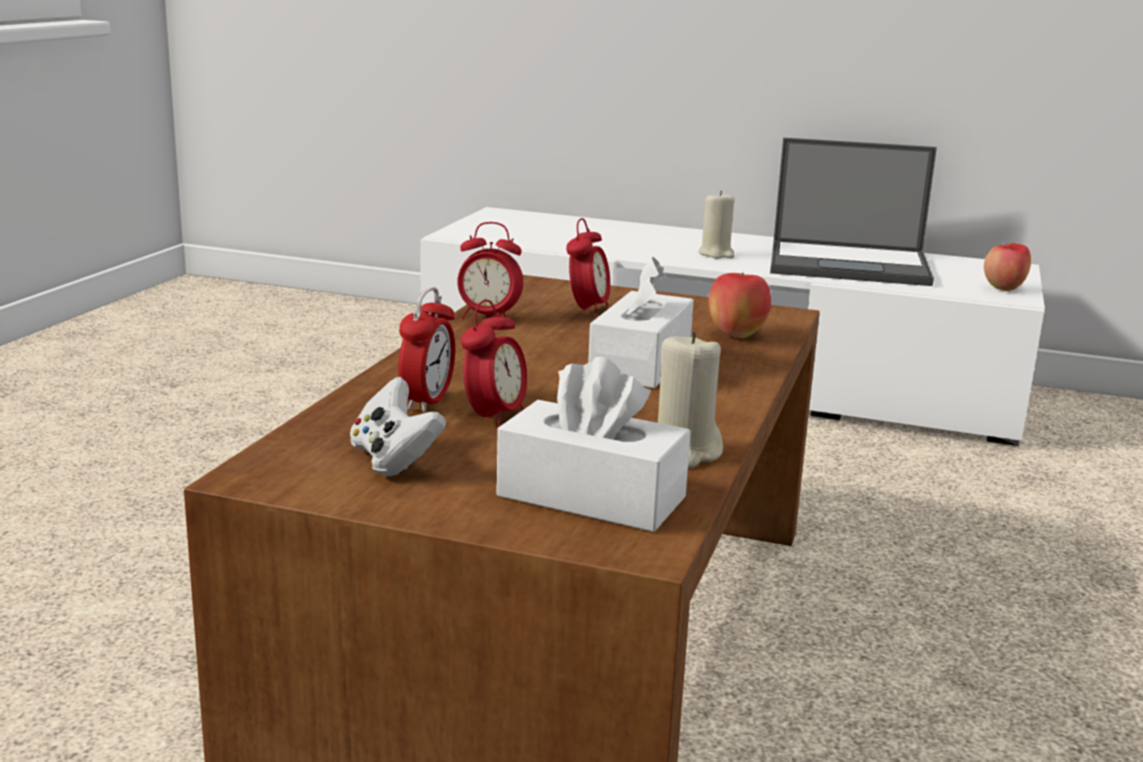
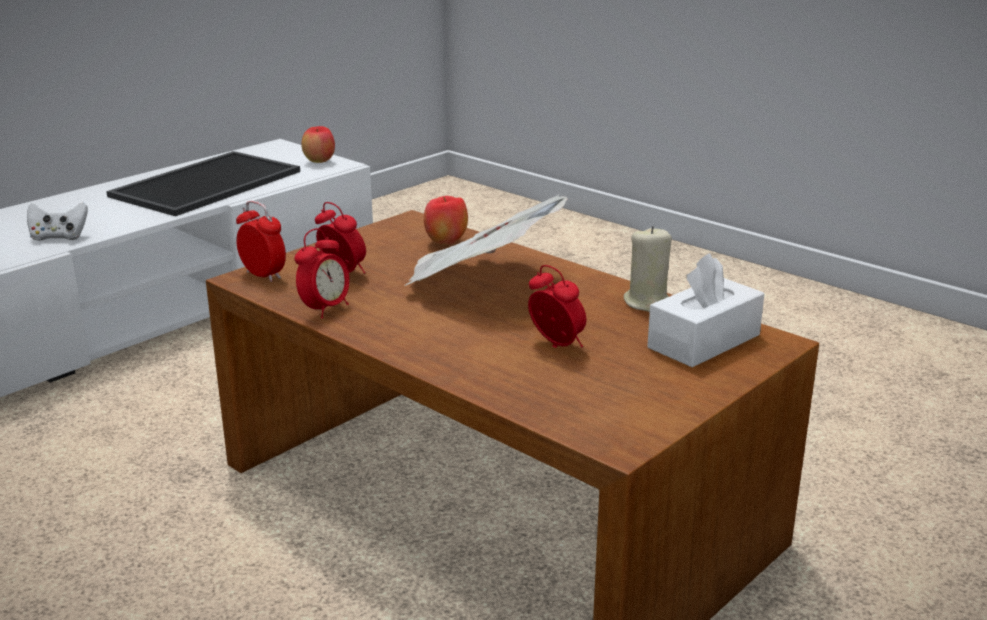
camera: 65 degrees left, 5 degrees up
(394, 460) = (616, 390): white game controller -> white game controller (59, 237)
(427, 401) = (507, 362): alarm clock -> alarm clock (263, 275)
(640, 364) = (481, 282): white tissue box -> newspaper
(716, 254) = (113, 214): beige candle -> none
(850, 264) = (206, 183): laptop -> tray

